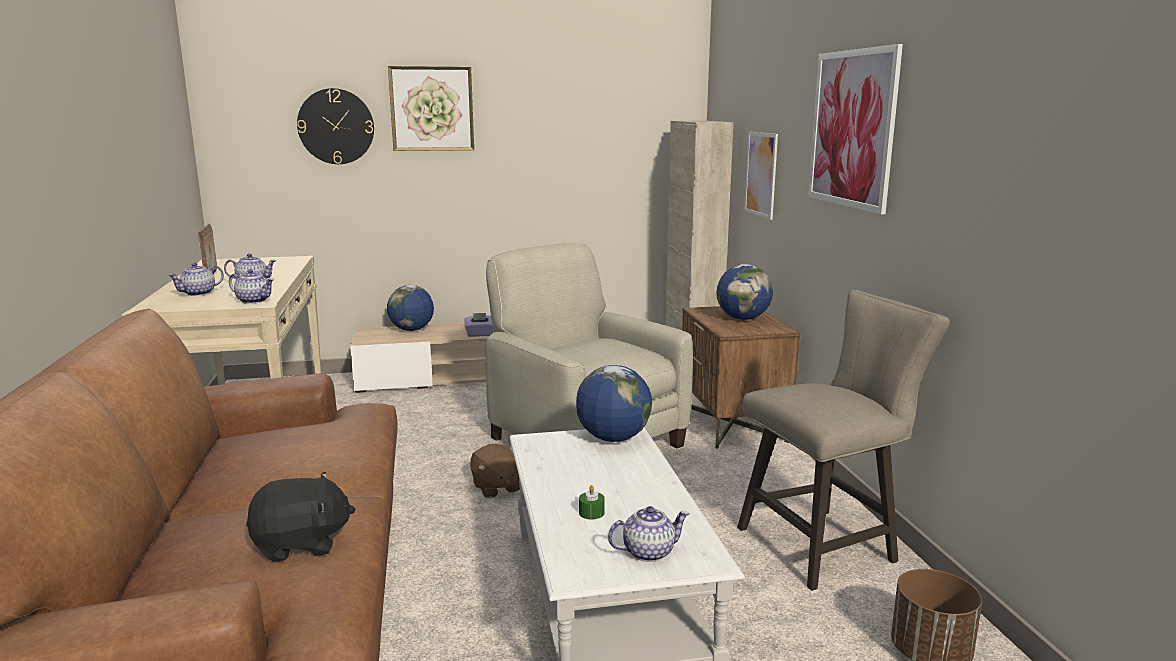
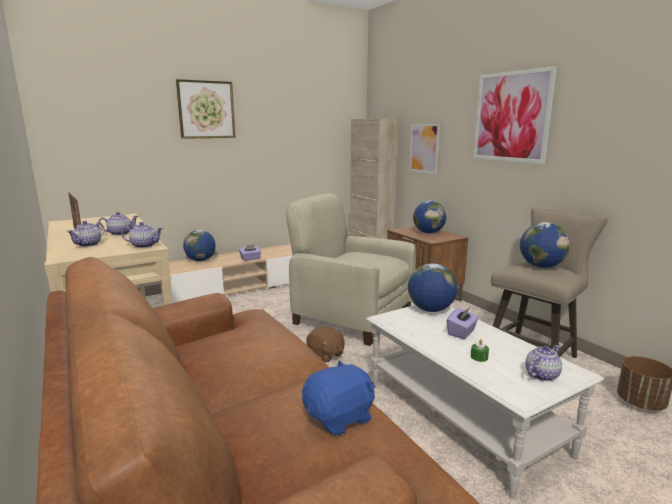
camera: 20 degrees left, 0 degrees up
(301, 544) = (340, 418): black plush toy -> blue plush toy
(336, 126) = (139, 121): wall clock -> none
(614, 476) = (462, 332): none -> purple tissue box
(825, 393) = (541, 266): none -> globe

